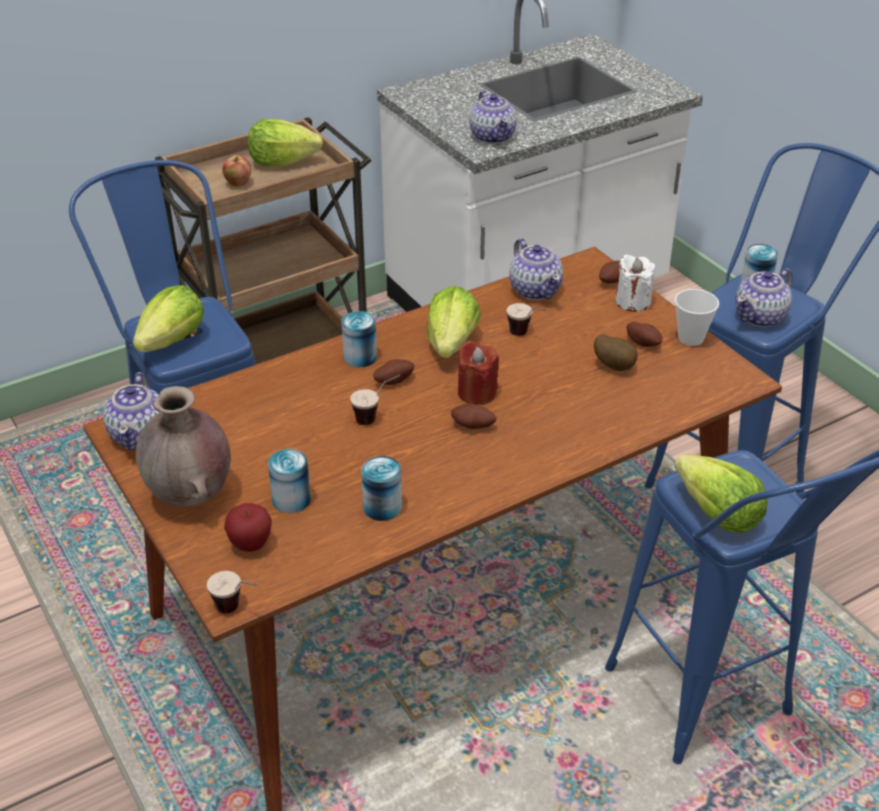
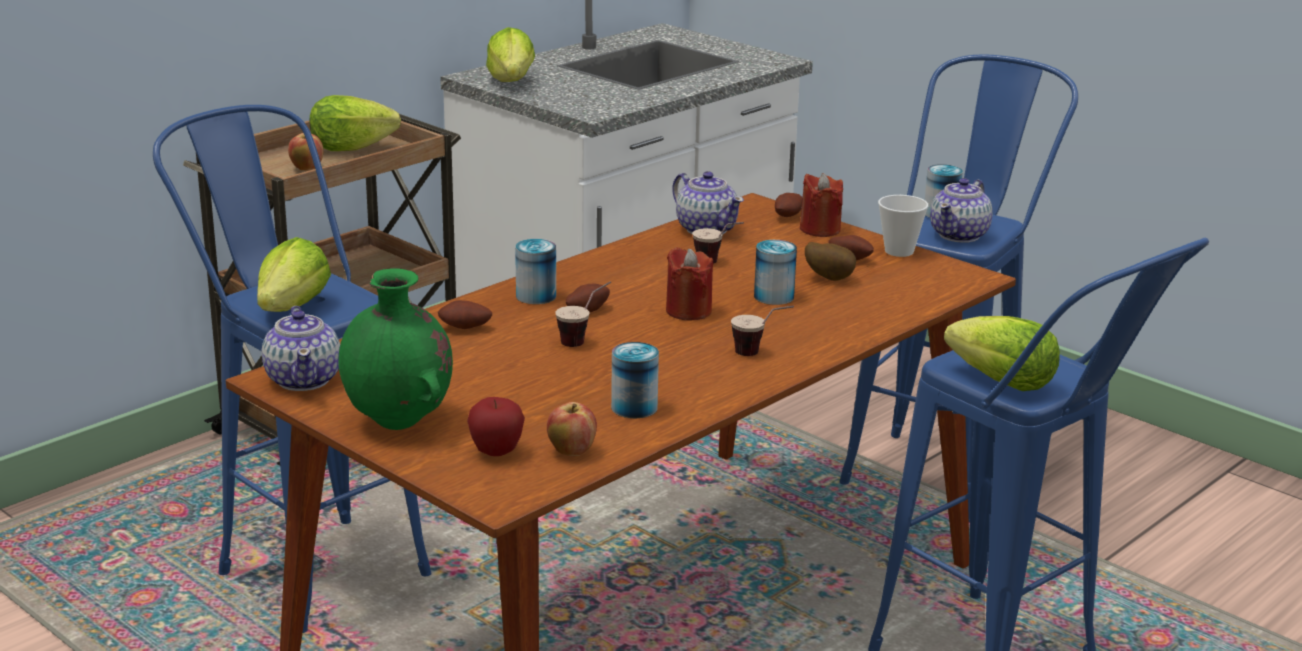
camera: 15 degrees left, 15 degrees down
(191, 496) = (399, 422): brown vase -> green vase
(238, 611) = (513, 505): cup -> cup (760, 354)
(291, 500) = (523, 412): can -> can (774, 296)
(310, 553) = (571, 451): none -> apple
(452, 344) = (637, 277): lettuce -> lettuce (511, 82)
(472, 427) = (700, 337): potato -> potato (465, 329)
(493, 136) = (599, 103): teapot -> none
(633, 301) = (820, 229): white candle -> red candle

